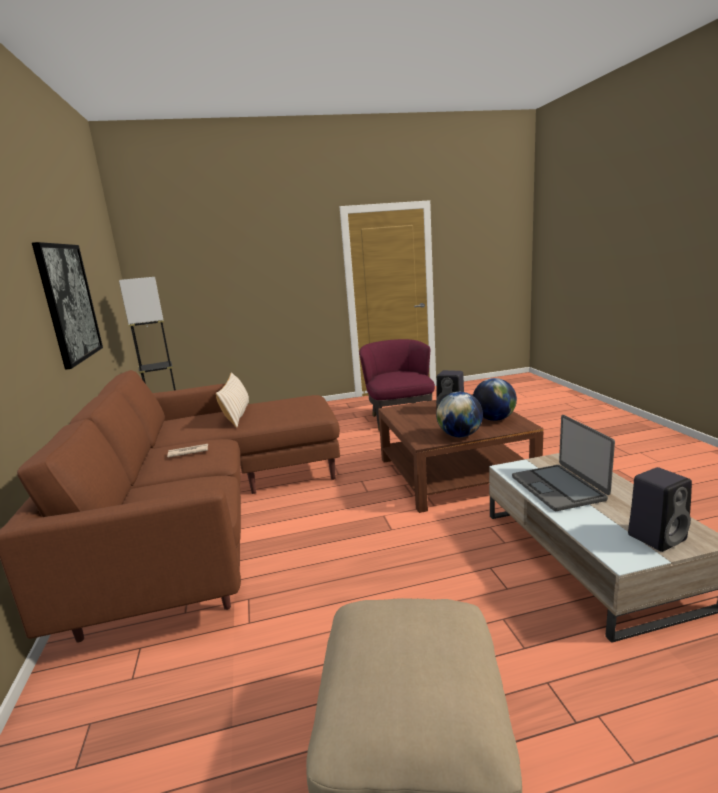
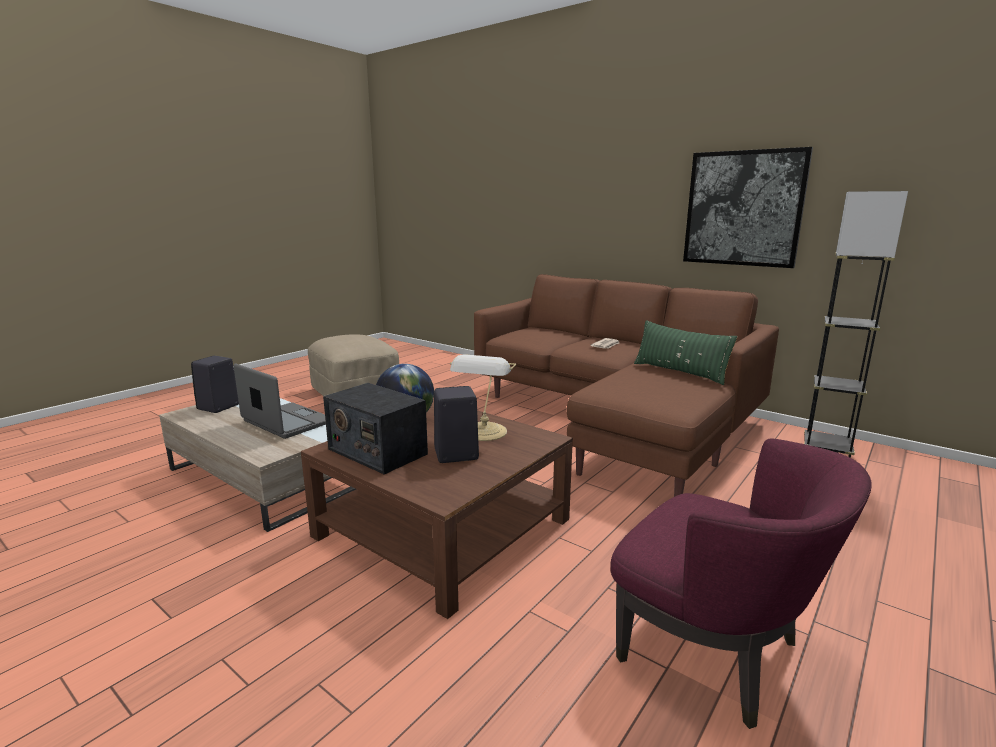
camera: 140 degrees right, 0 degrees up
(237, 414) = (679, 372): beige pillow -> green pillow
(420, 418) = (484, 432): none -> table lamp
(494, 419) = (377, 451): globe -> radio

